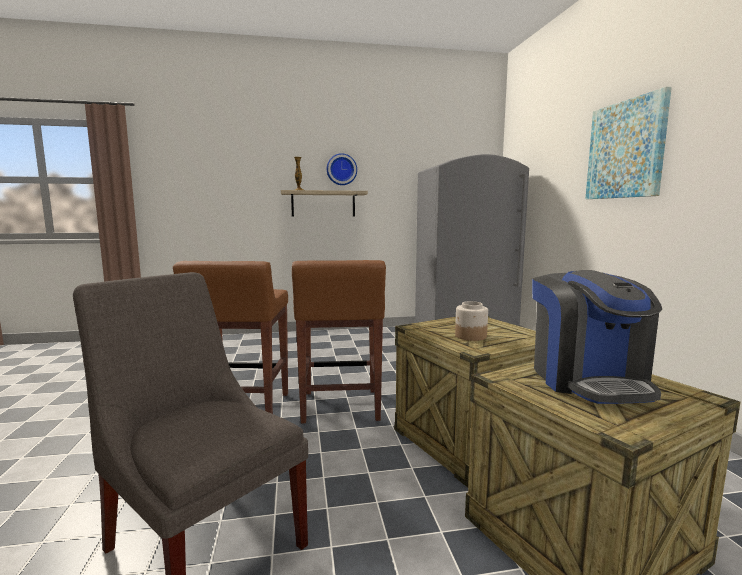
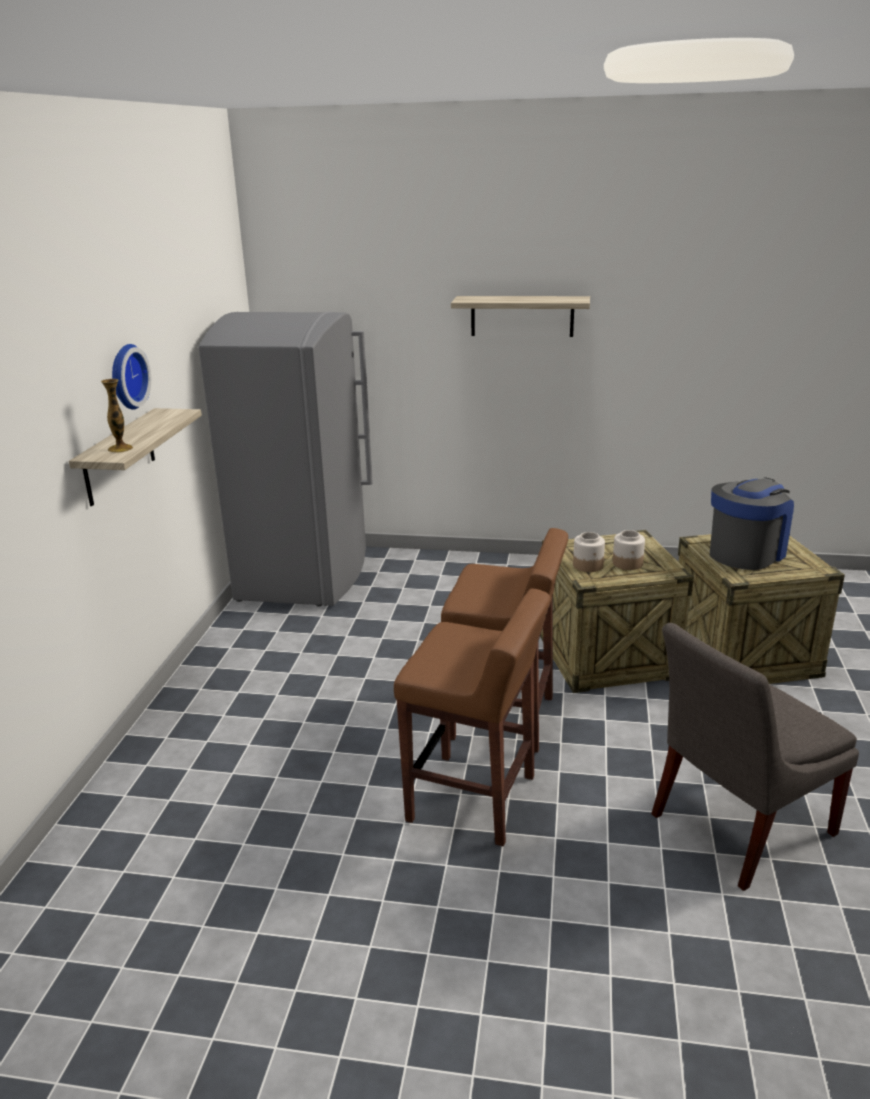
camera: 70 degrees left, 15 degrees up
(445, 325) = (588, 565): none -> jar
(588, 380) = (746, 553): coffee machine -> coffee machine turned 60 degrees counterclockwise
(625, 150) = (522, 316): picture -> shelf

